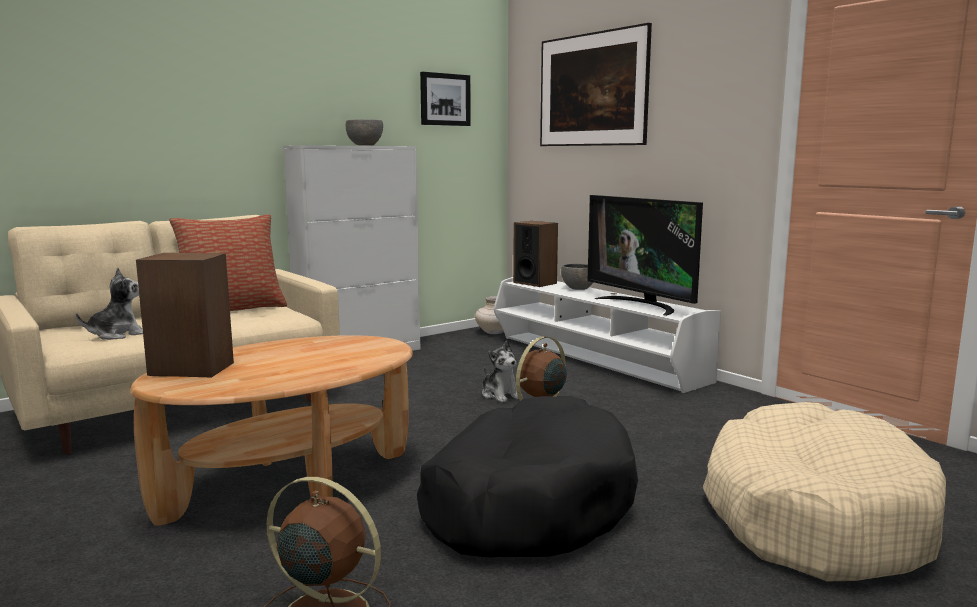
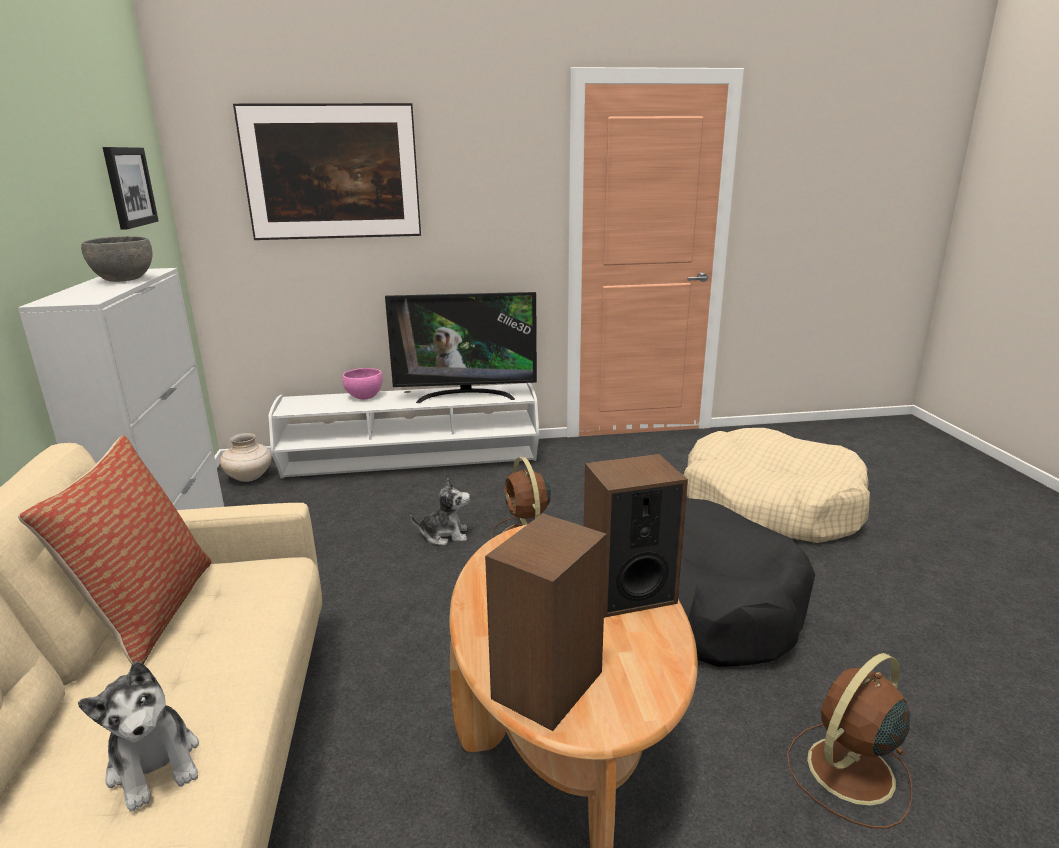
camera: 60 degrees left, 10 degrees up
(118, 335) = (155, 764): plush toy -> plush toy turned 150 degrees clockwise
(535, 283) = (305, 405): speaker -> speaker (628, 592)
(579, 288) = (364, 397): grey bowl -> pink bowl

